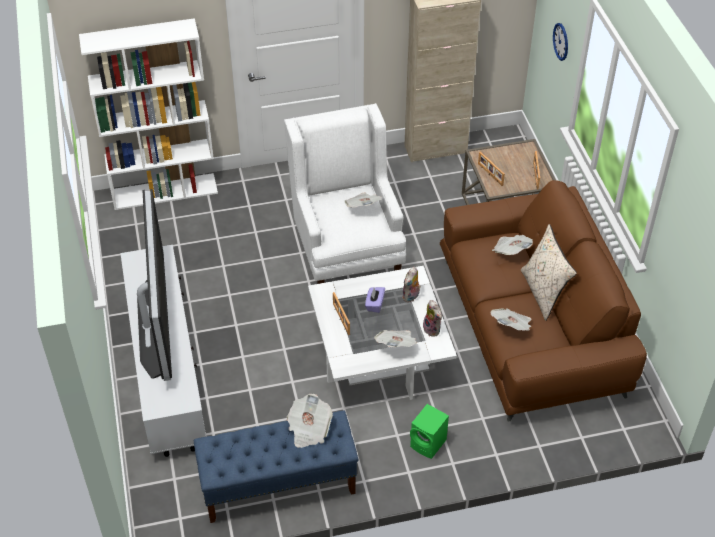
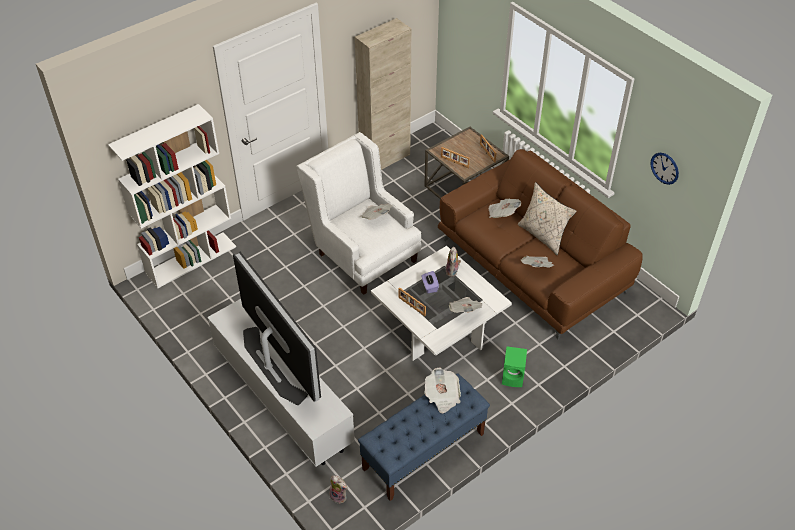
camera: 25 degrees left, 0 degrees up
(433, 329) = (483, 289): plush toy -> plush toy (339, 496)
(561, 41) = (477, 45): wall clock -> wall clock (664, 168)

